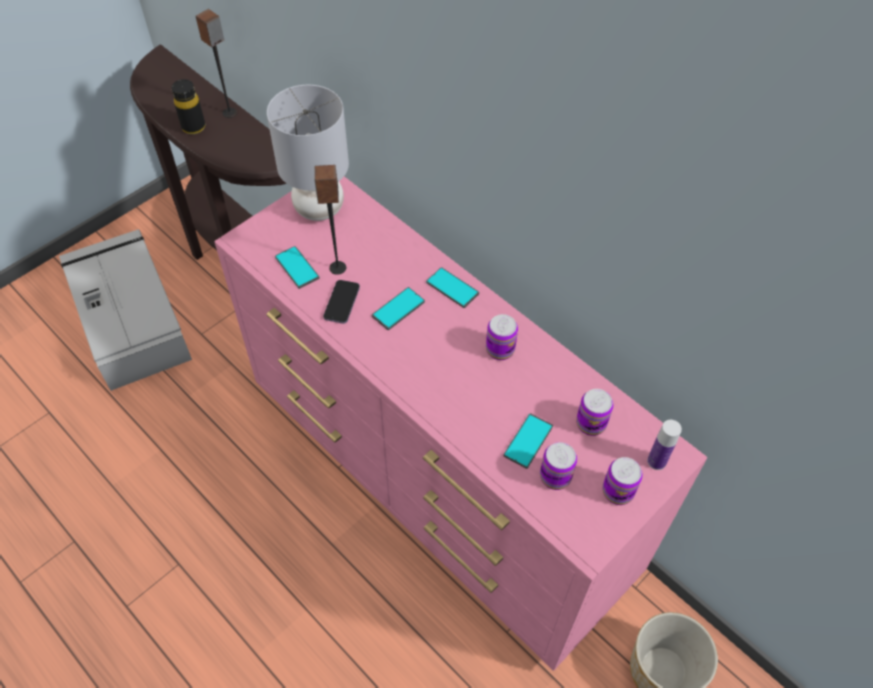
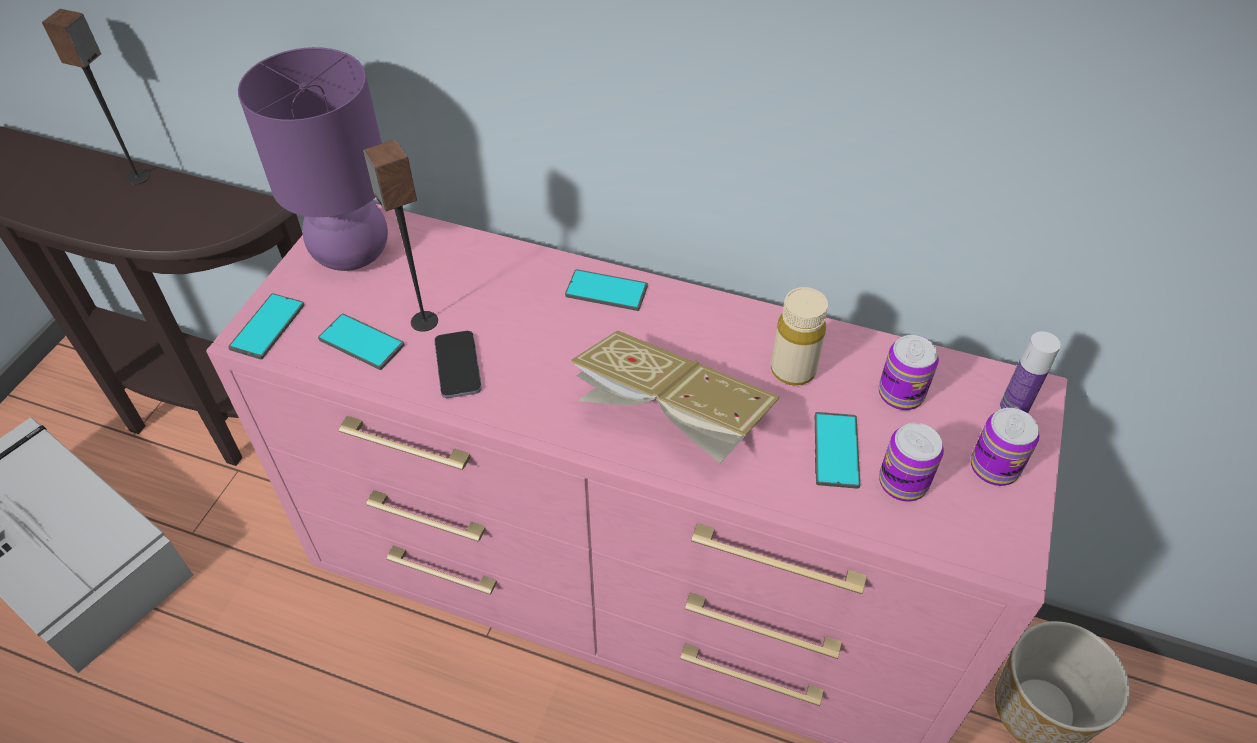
camera: 25 degrees left, 5 degrees down
(193, 127) = (88, 212): black bottle -> none
(319, 208) = (351, 252): grey table lamp -> purple table lamp
(398, 309) = (547, 345): phone -> phone (268, 327)
(443, 383) = (671, 419): none -> book
(500, 349) = (721, 346): can -> none
(534, 382) = (793, 370): none -> beige bottle

